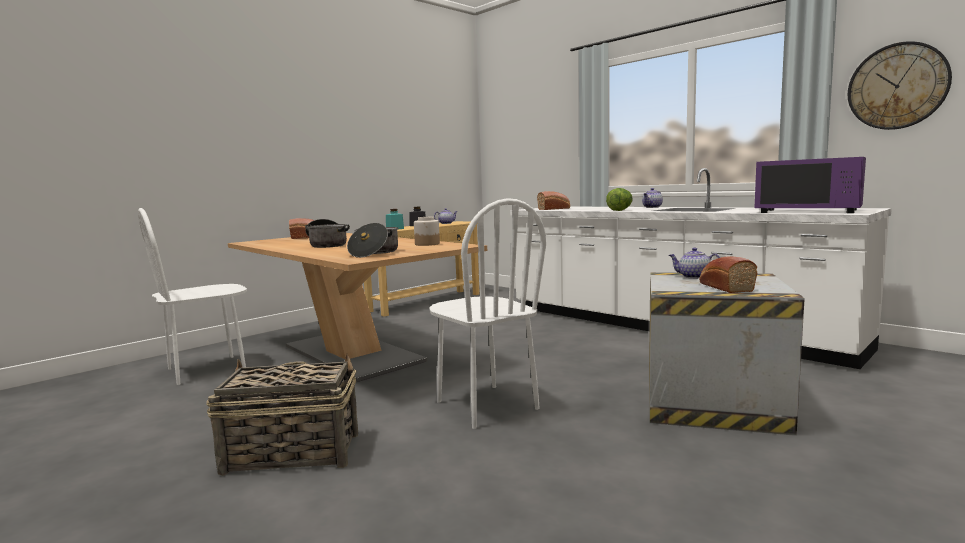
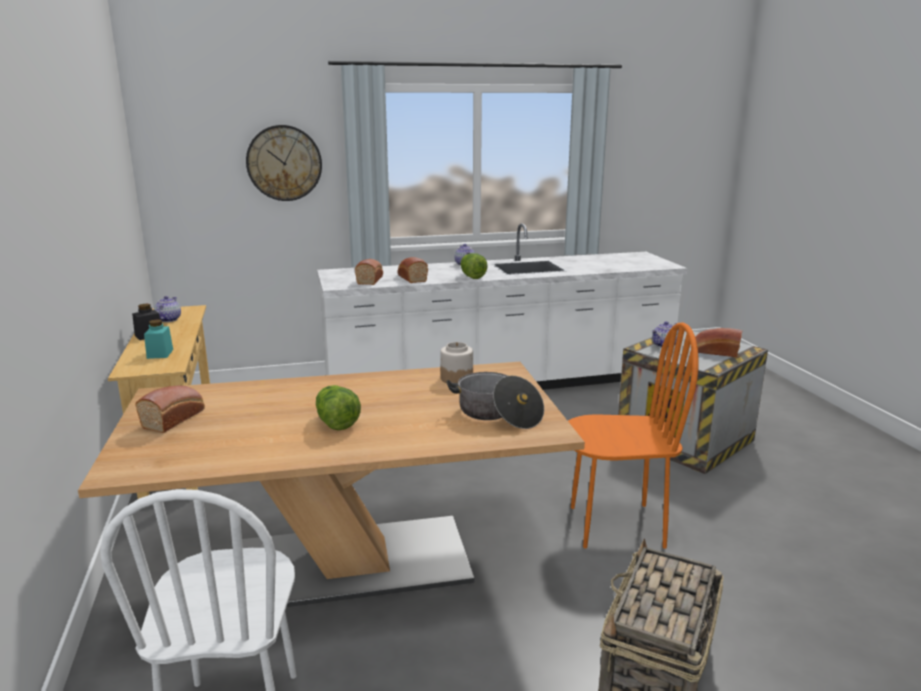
camera: 60 degrees left, 10 degrees up
(327, 245) = (336, 423): cooking pot -> lettuce
(486, 405) = (616, 526): white chair -> orange chair
(580, 209) = (411, 278): none -> bread
(808, 211) = (630, 264): purple microwave -> none
(897, 86) = (637, 155): wall clock -> wall clock (284, 163)

